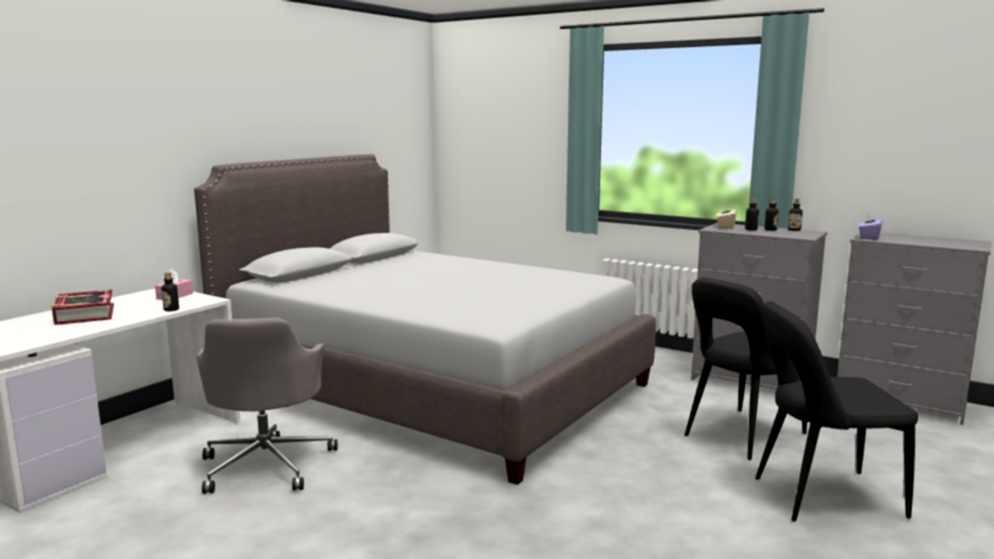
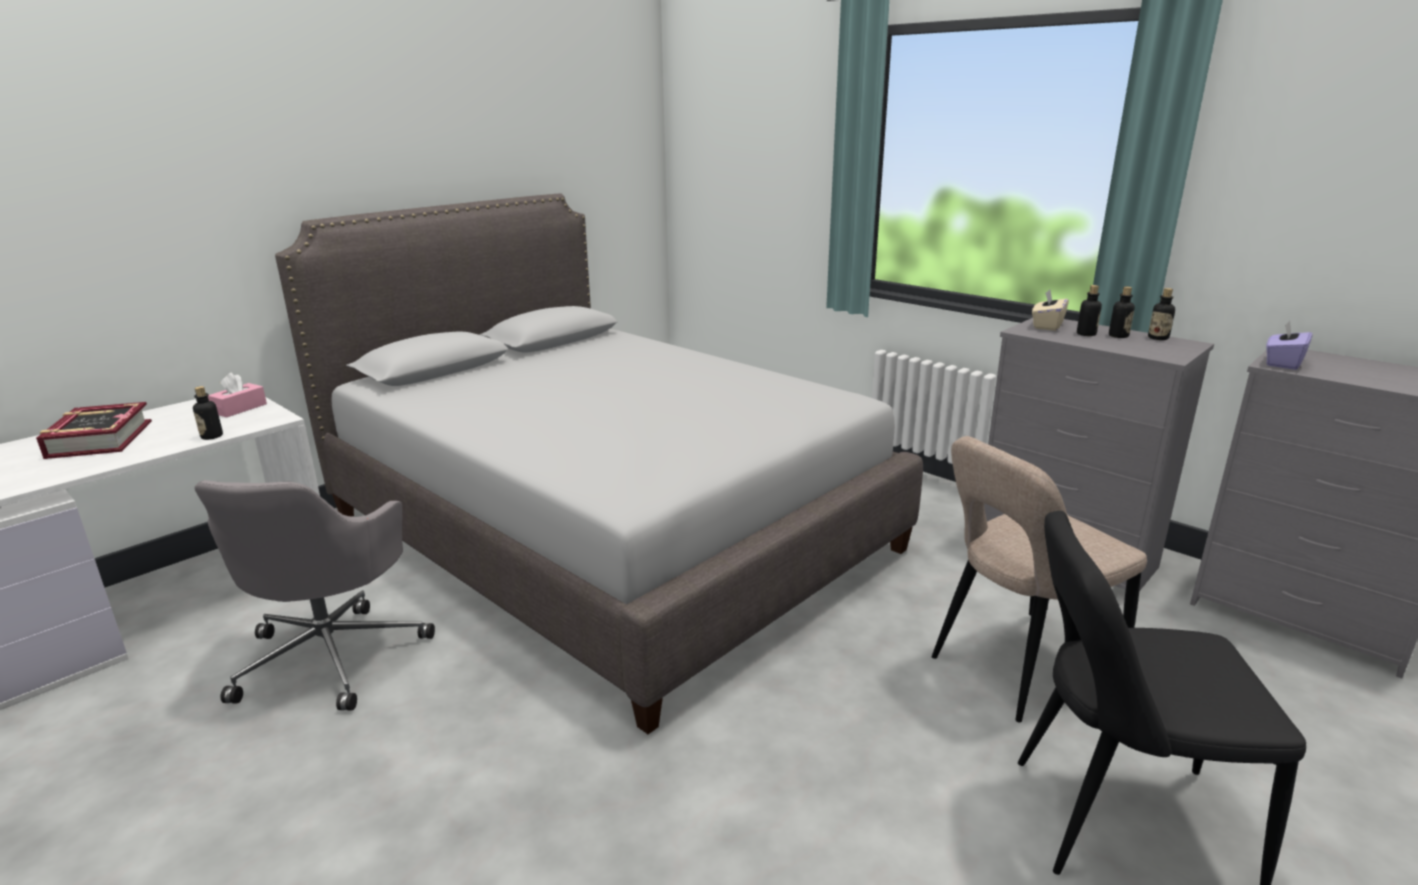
camera: 10 degrees right, 10 degrees up
(740, 436) = (1018, 668): black chair -> beige chair

